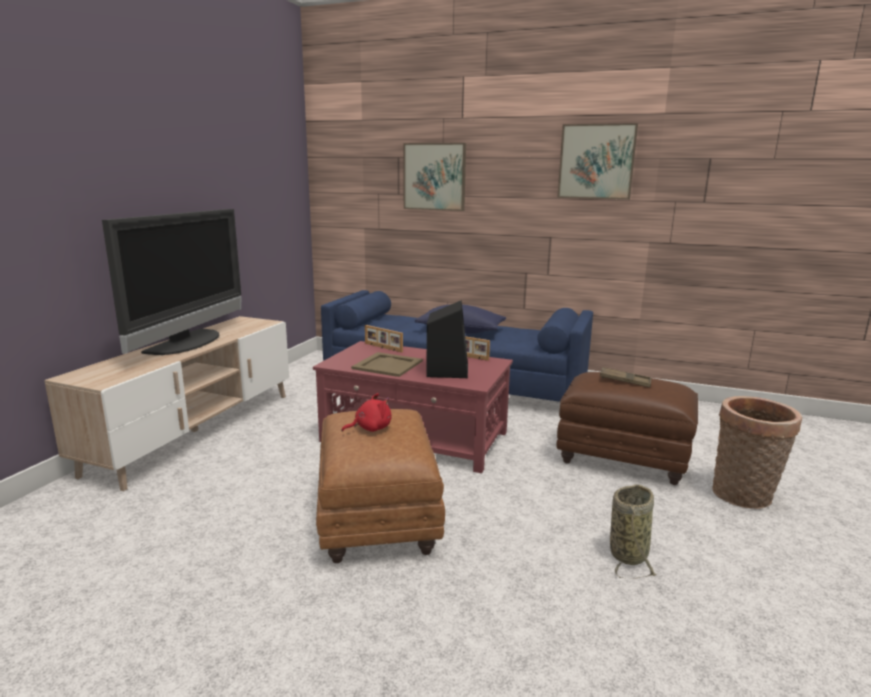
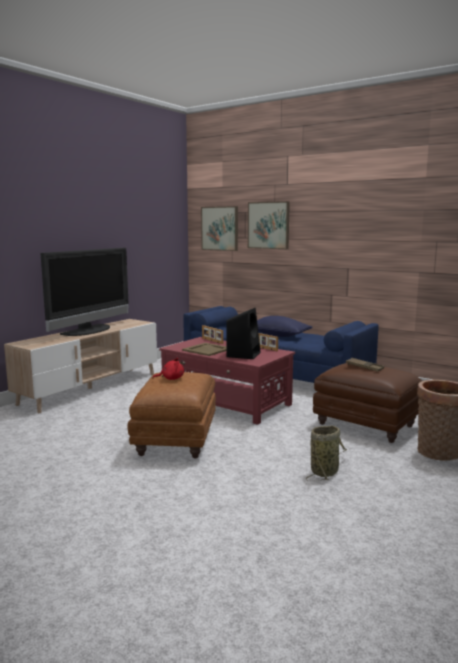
camera: 15 degrees right, 5 degrees down
(596, 162) = (378, 213): picture -> picture (220, 228)

